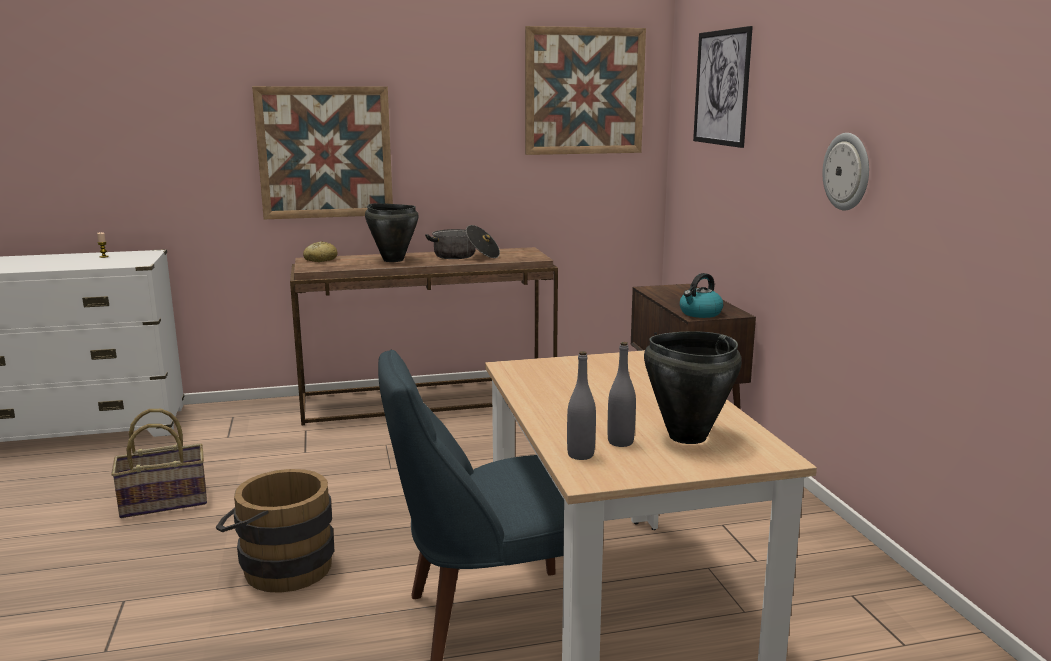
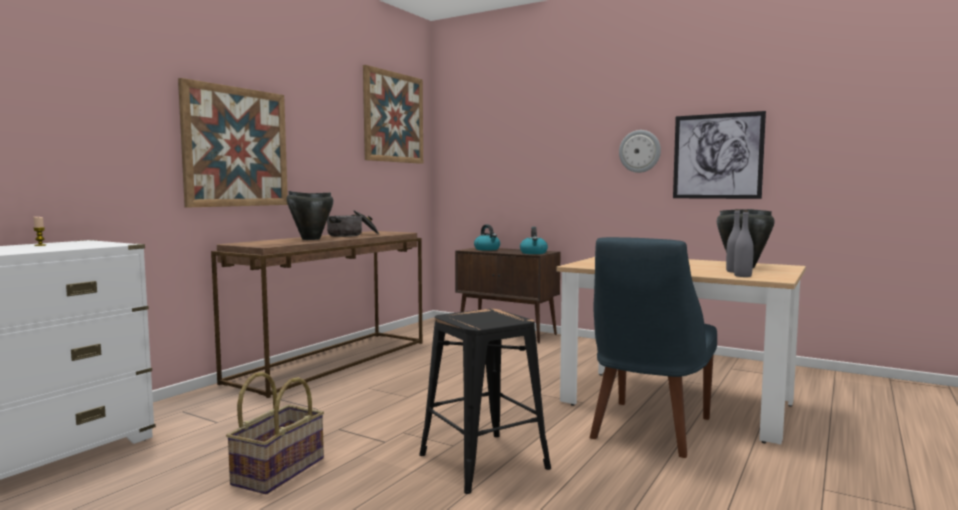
camera: 45 degrees left, 10 degrees down
(280, 567) = (482, 461): brown bucket -> black stool
(320, 259) = (248, 243): bread -> none
(676, 292) = (487, 249): none -> kettle
(721, 88) = (500, 116): picture -> picture (717, 156)

